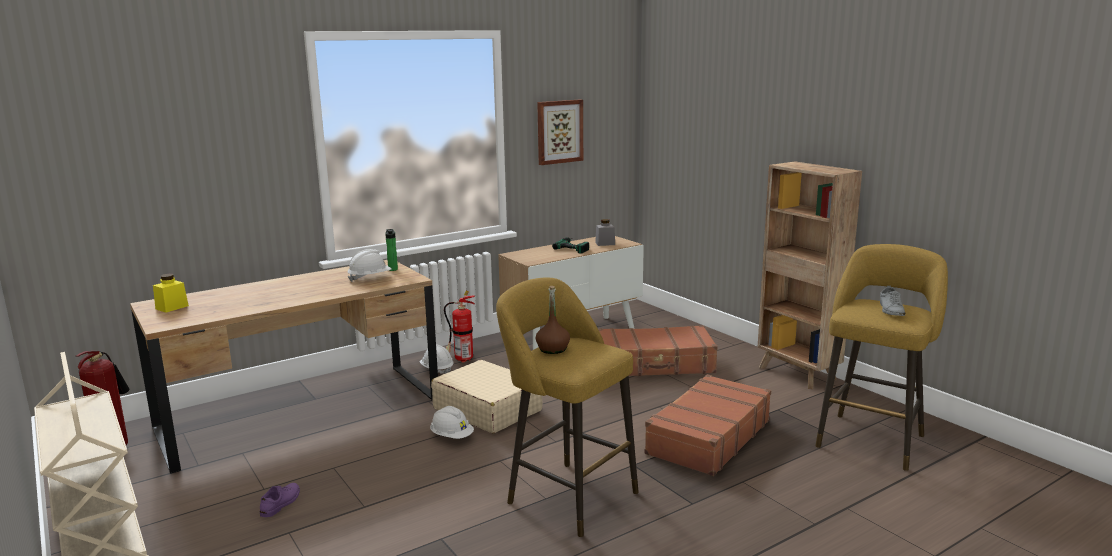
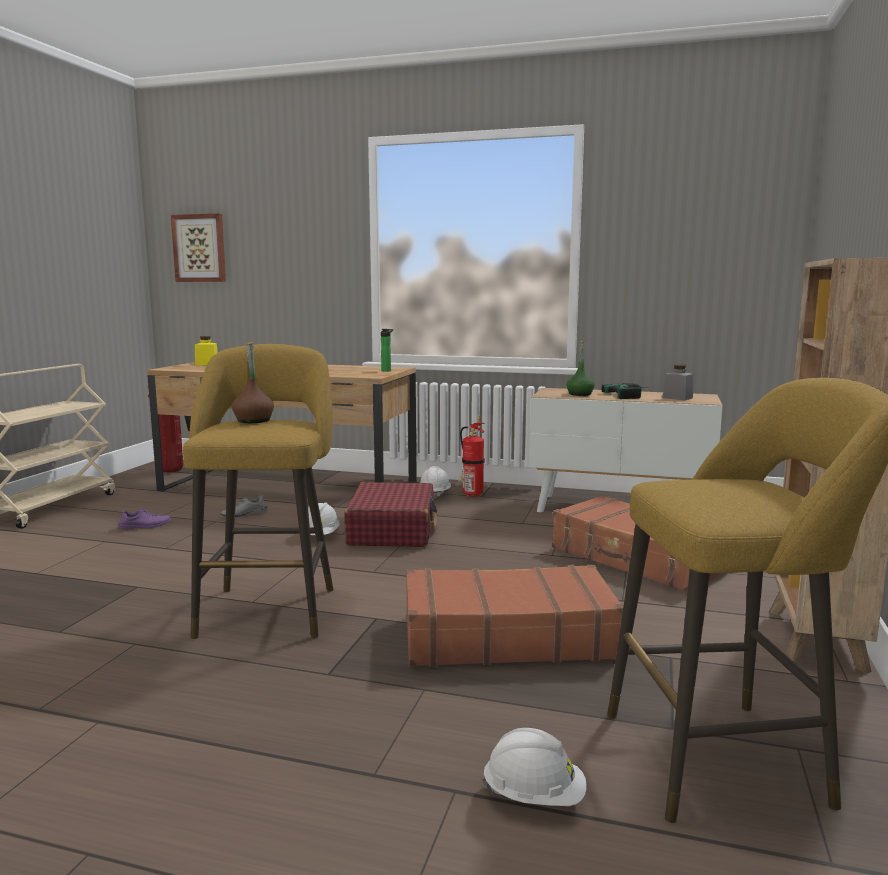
camera: 50 degrees right, 5 degrees down
(370, 278) = (351, 371): white hard hat -> white hard hat (534, 796)
(487, 409) = (392, 530): beige suitcase -> red suitcase
(546, 255) = (580, 394): none -> green bottle
(559, 131) = (663, 251): picture -> picture (200, 248)
(891, 310) = (742, 495): grey shoe -> grey shoe (244, 514)

